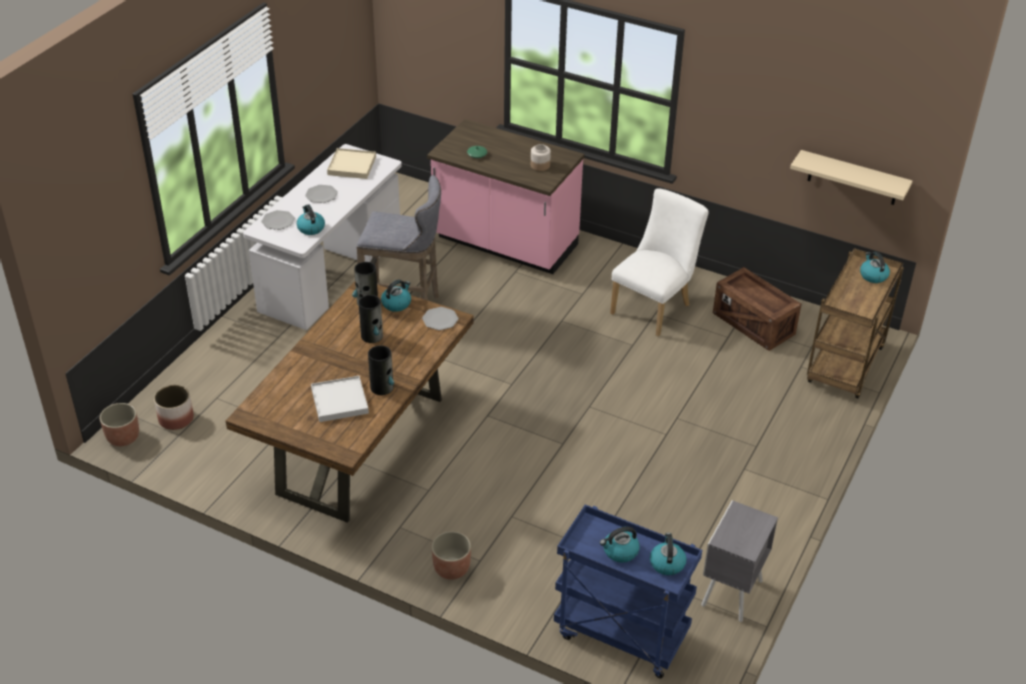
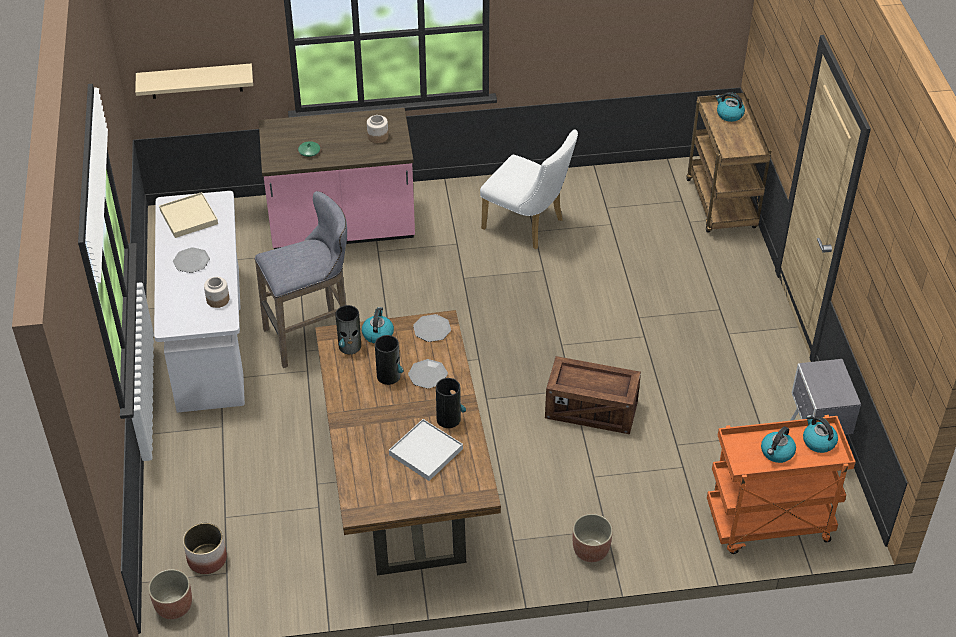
camera: 35 degrees left, 5 degrees up
(278, 221) = (177, 308): plate -> plate (427, 375)
(310, 228) = (218, 300): kettle -> jar
(619, 634) = (768, 525): blue cart -> orange cart
(654, 307) = (528, 226): white chair -> white chair turned 120 degrees clockwise
(753, 324) = (620, 202): crate -> crate (591, 410)
(853, 178) = (675, 33): beige shelf -> beige shelf (196, 81)

